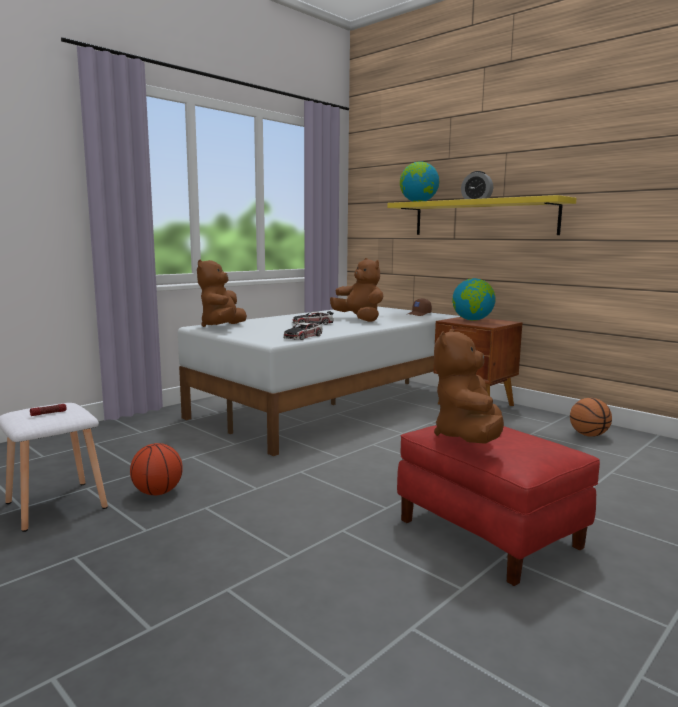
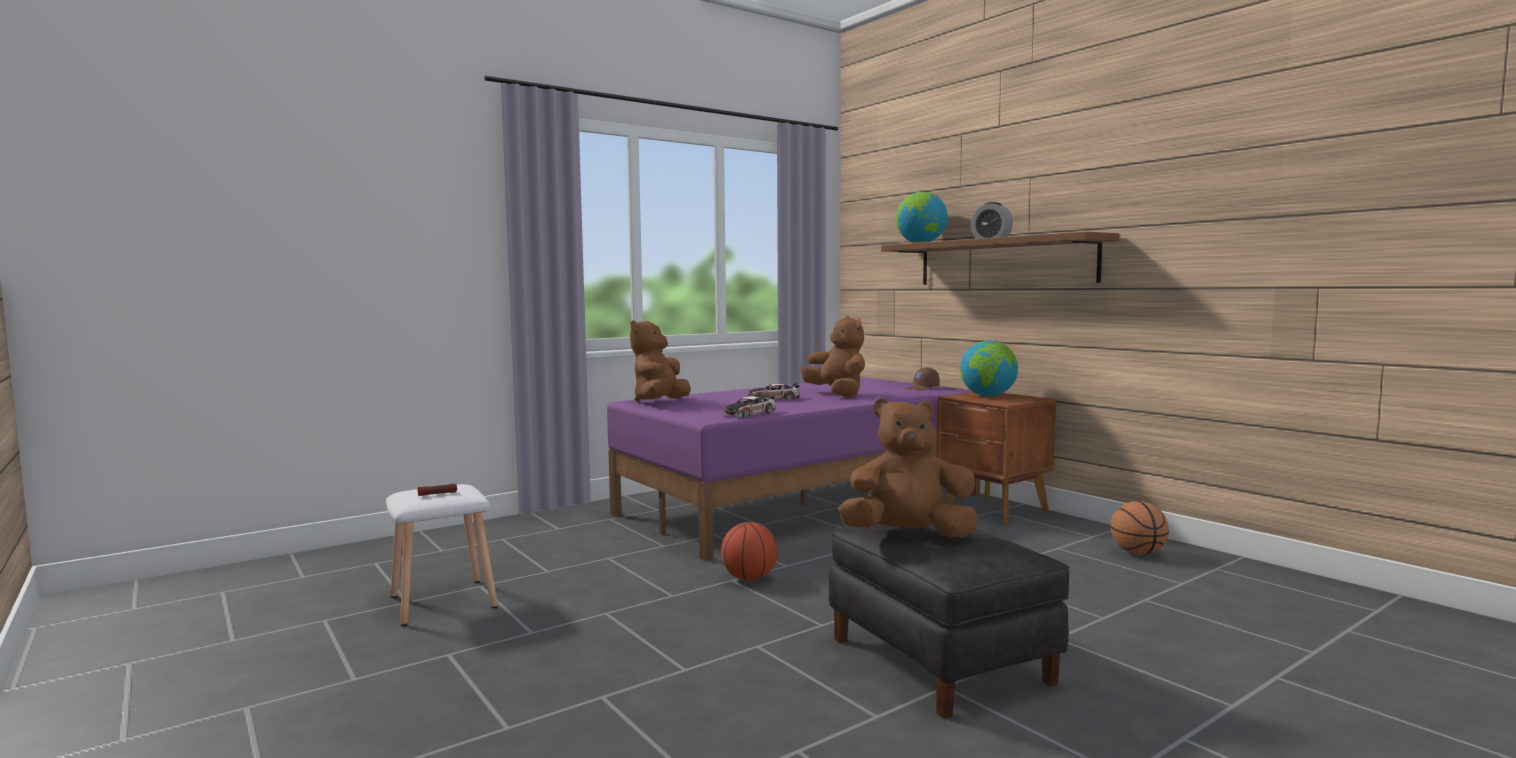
camera: 10 degrees right, 5 degrees down
(157, 493) = (557, 595): basketball -> basketball (749, 579)
(333, 405) = (803, 505): white bed -> purple bed
(468, 438) = (908, 536): brown plush toy -> brown plush toy turned 60 degrees clockwise
(483, 218) = (1003, 262): yellow shelf -> brown shelf
(490, 533) = (941, 660): red ottoman -> black ottoman

